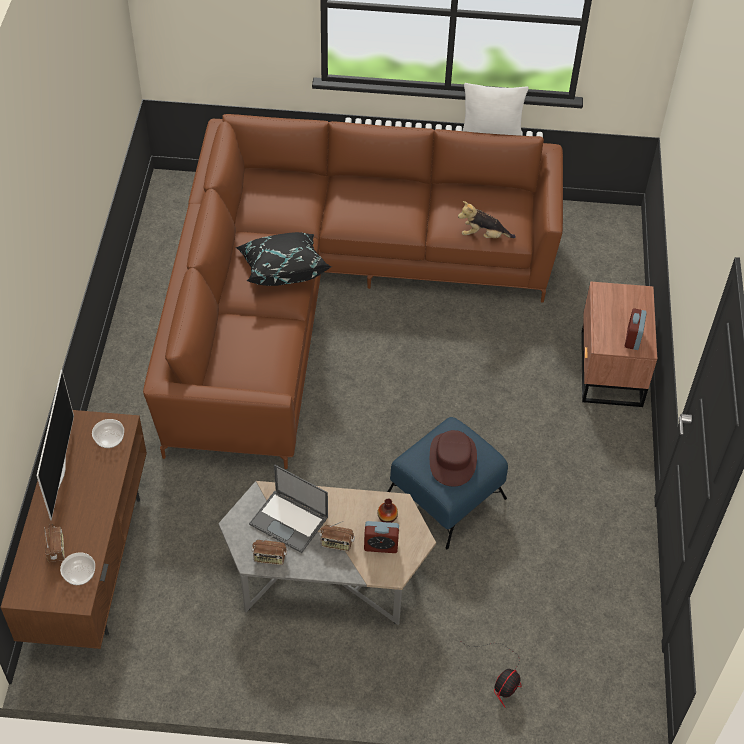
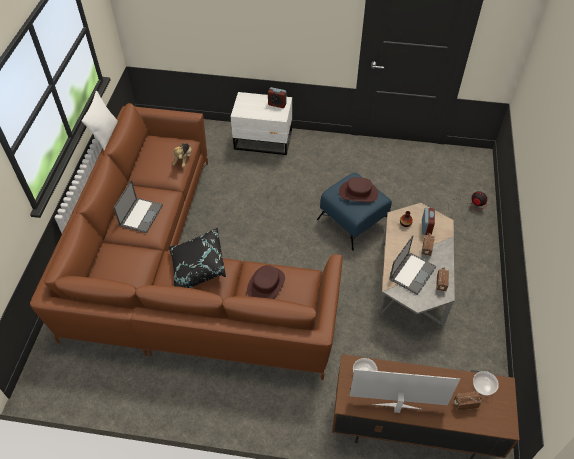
camera: 85 degrees left, 0 degrees up
(257, 341) = (266, 285): none -> brown hat
(370, 204) = (141, 215): none -> laptop
(609, 369) = (263, 141): brown nightstand -> white nightstand

